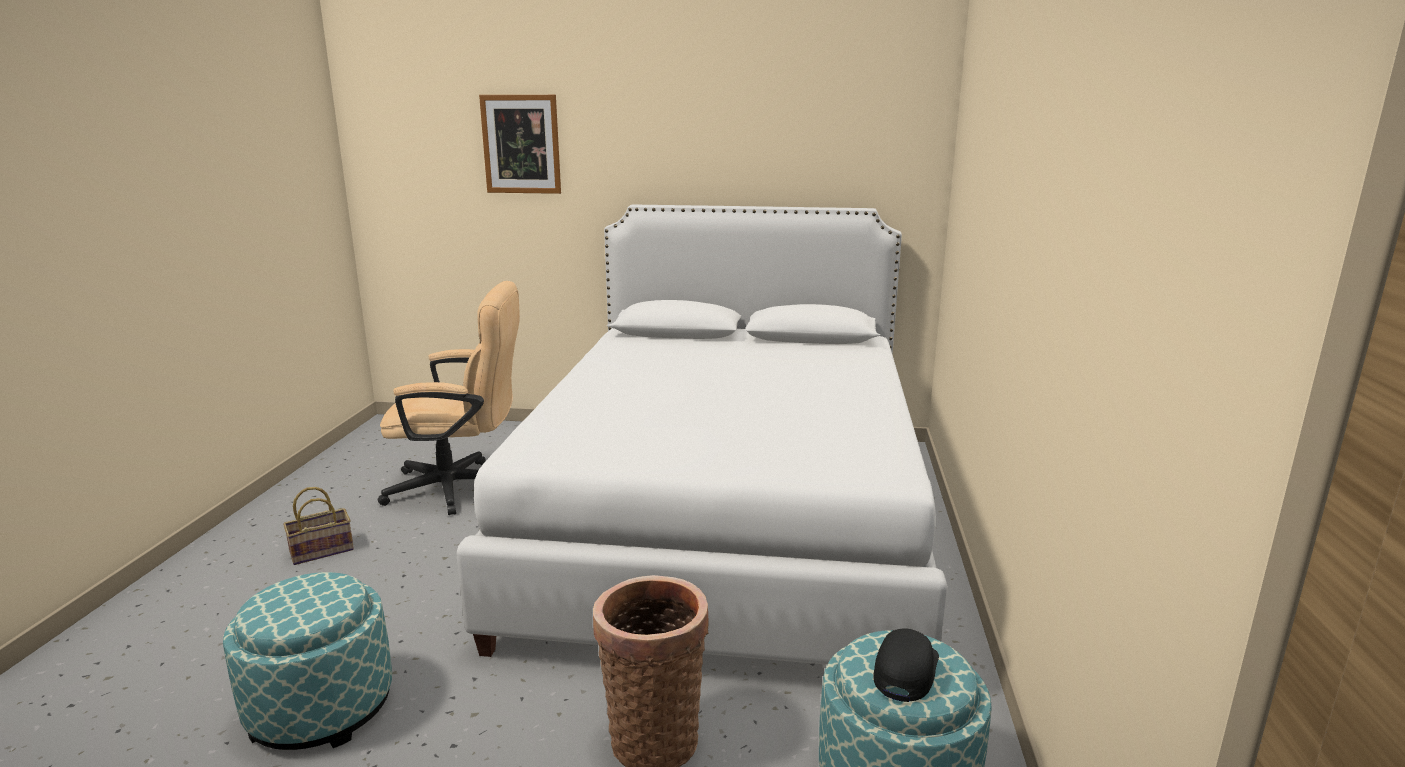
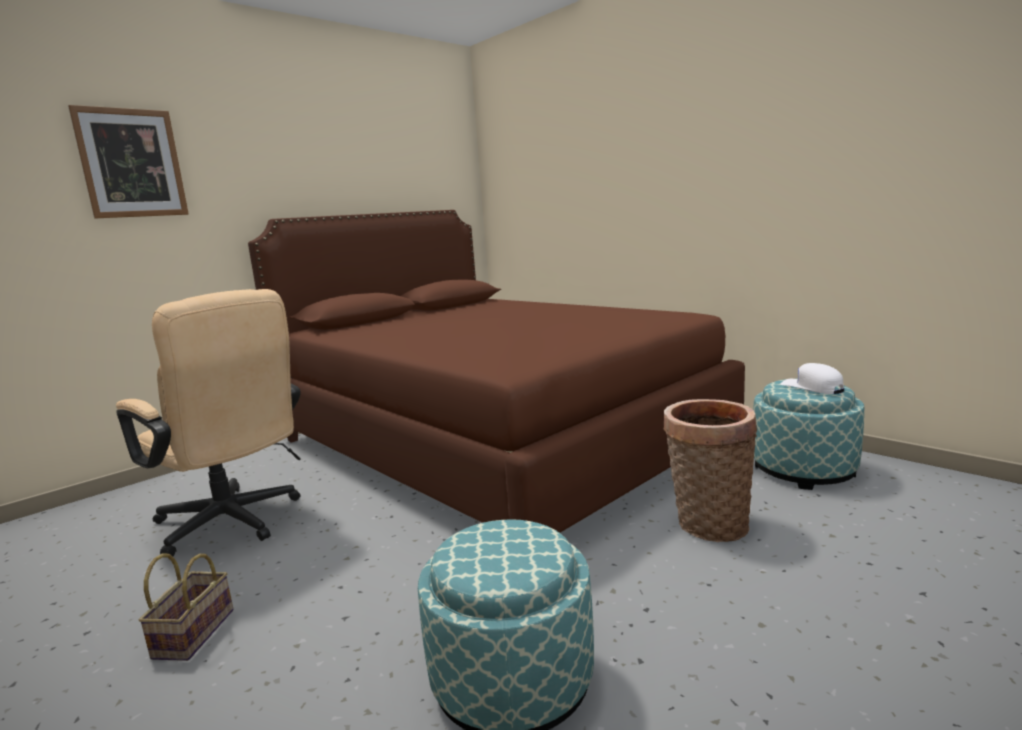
camera: 50 degrees left, 5 degrees down
(462, 488) = (234, 524): beige office chair -> beige office chair turned 90 degrees clockwise
(726, 524) = (493, 442): white bed -> brown bed
(905, 670) = (812, 387): black cap -> white cap

